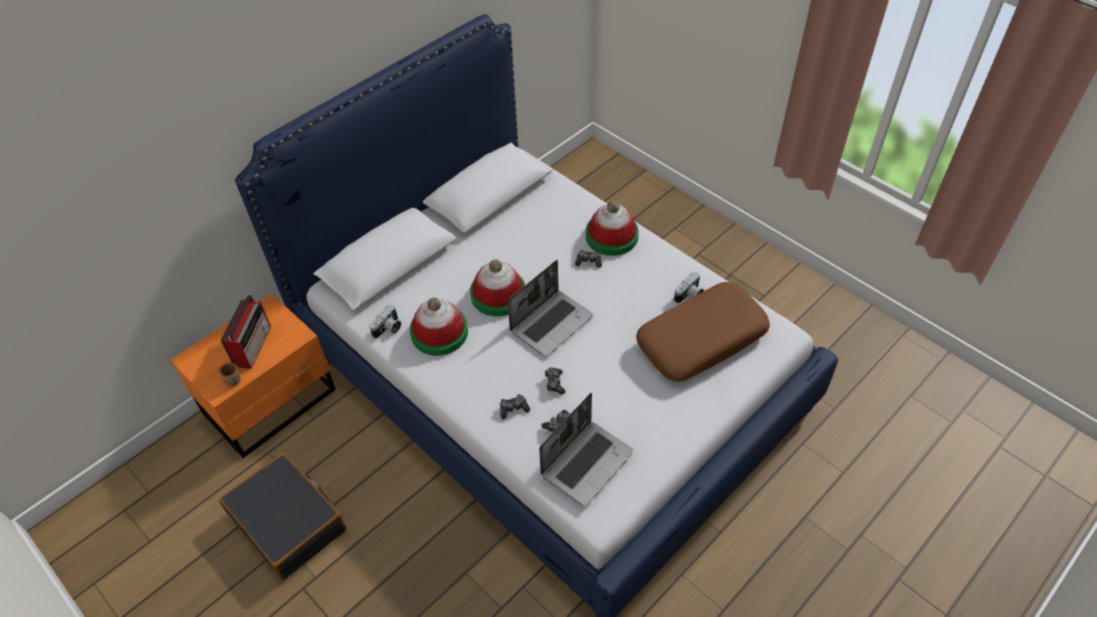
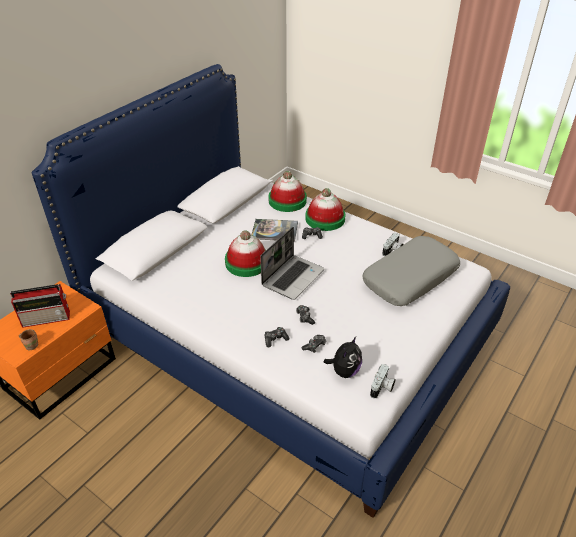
camera: 10 degrees left, 10 degrees down
(253, 345) = (47, 318): radio -> radio turned 75 degrees clockwise
(288, 522) = (84, 466): black suitcase -> none
(388, 329) = (162, 293): camera -> camera (382, 388)
(439, 332) = (204, 292): hat -> hat (287, 201)
(542, 249) = (274, 231): none -> book
(586, 462) = (344, 371): laptop -> plush toy
(701, 339) = (410, 278): brown pillow -> grey pillow

